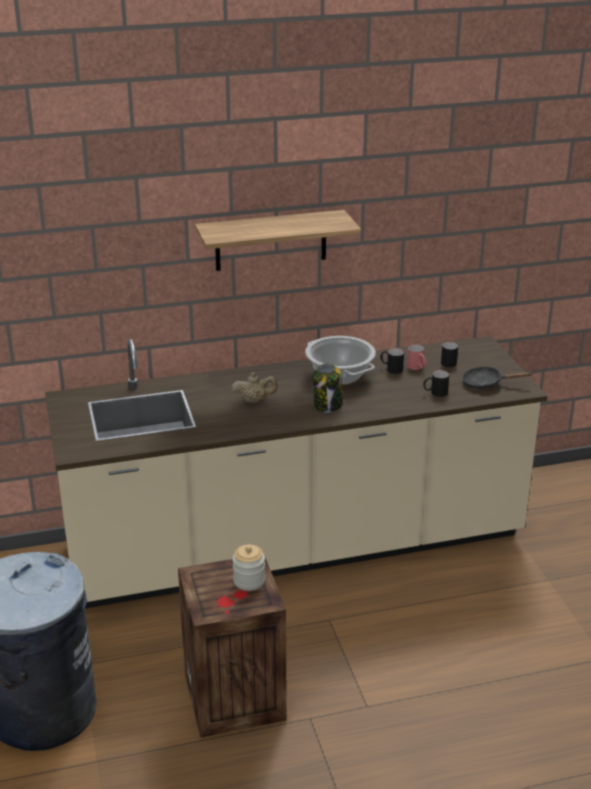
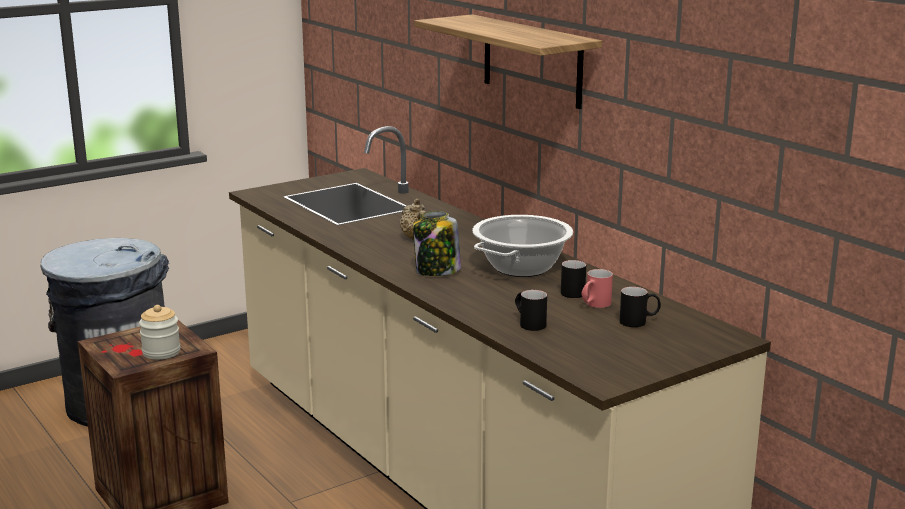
camera: 70 degrees right, 10 degrees down
(486, 383) = (595, 352): black frying pan -> none

